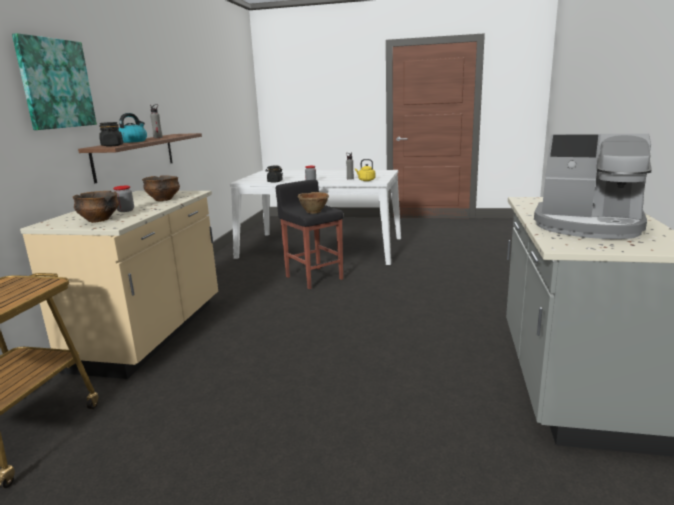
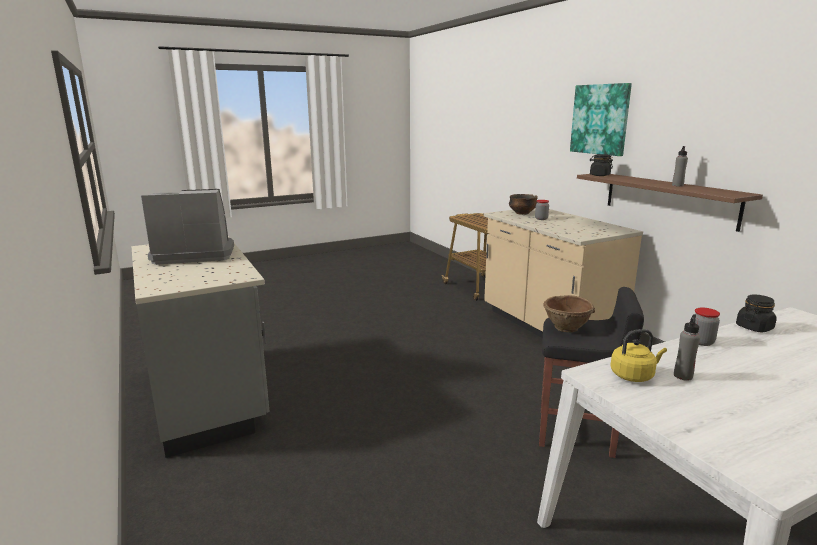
camera: 140 degrees right, 0 degrees up
(133, 141) = (641, 180): kettle -> none
(163, 199) = (565, 228): bowl -> none

